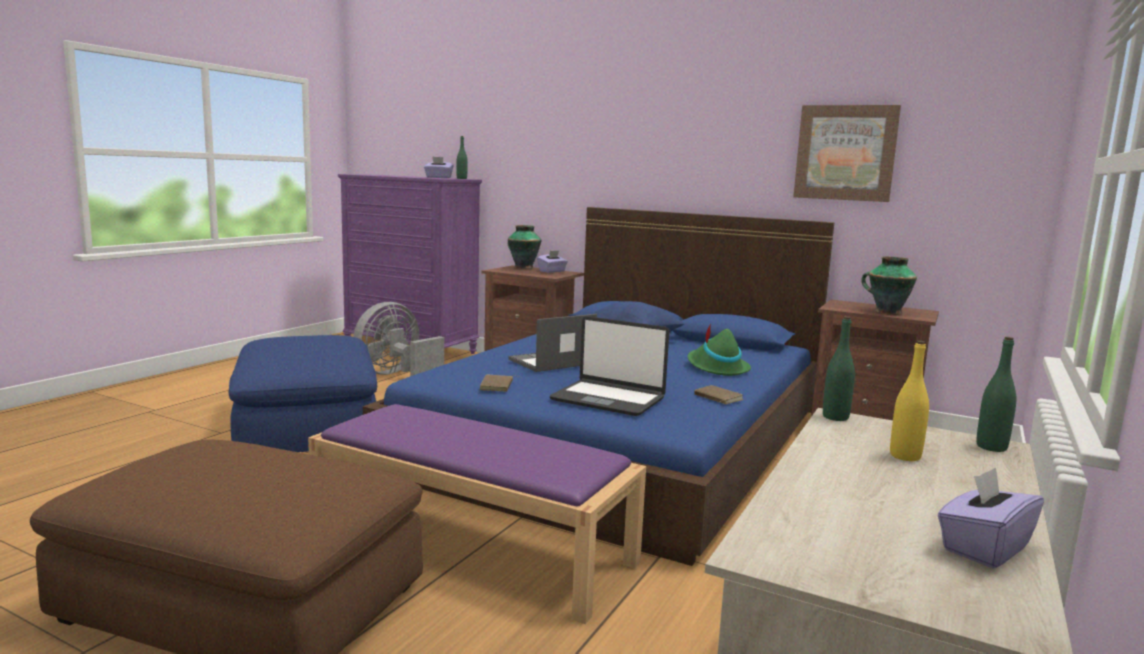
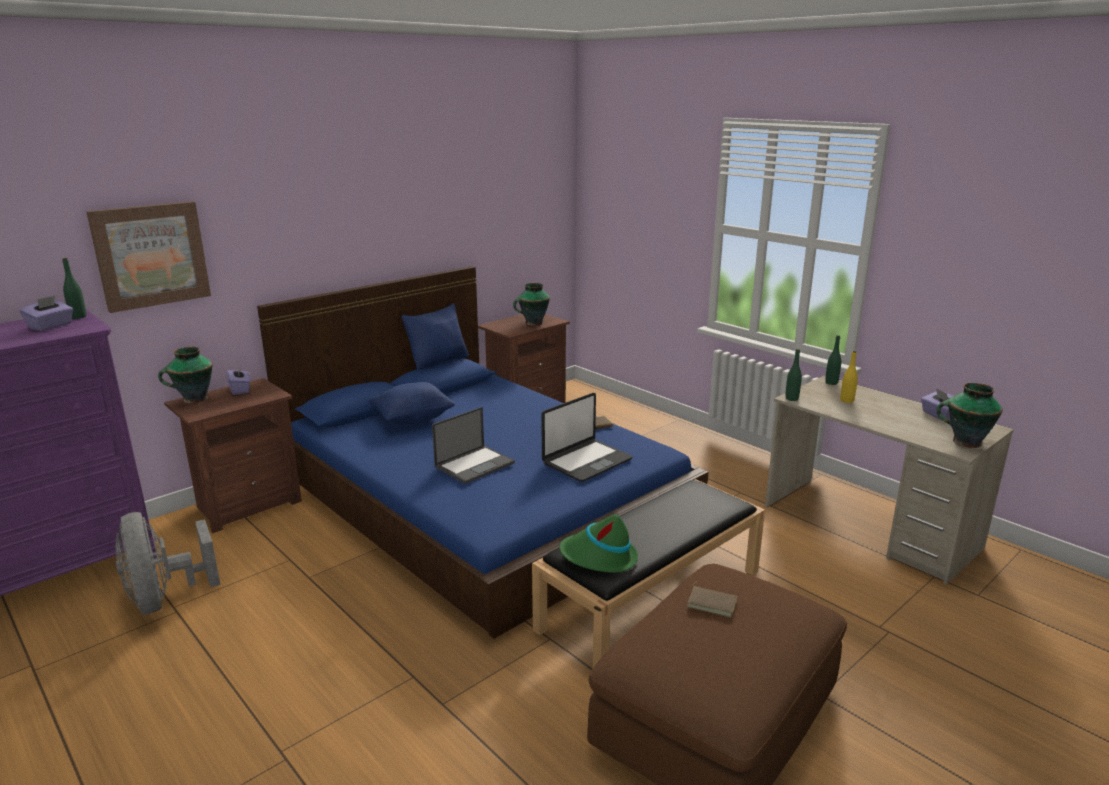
camera: 70 degrees left, 10 degrees up
(308, 428) = (323, 680): blue ottoman -> none
(474, 545) = (652, 598): purple bench -> black bench
(498, 386) = (534, 498): brown book -> brown book (712, 603)
(550, 362) = (475, 464): laptop -> laptop turned 120 degrees counterclockwise
(716, 368) = (521, 408): green hat -> green hat (599, 557)
(742, 315) = (438, 361): none -> blue pillow
(829, 566) = (965, 442): none -> vase
(845, 153) = (469, 210): picture -> picture (151, 255)

